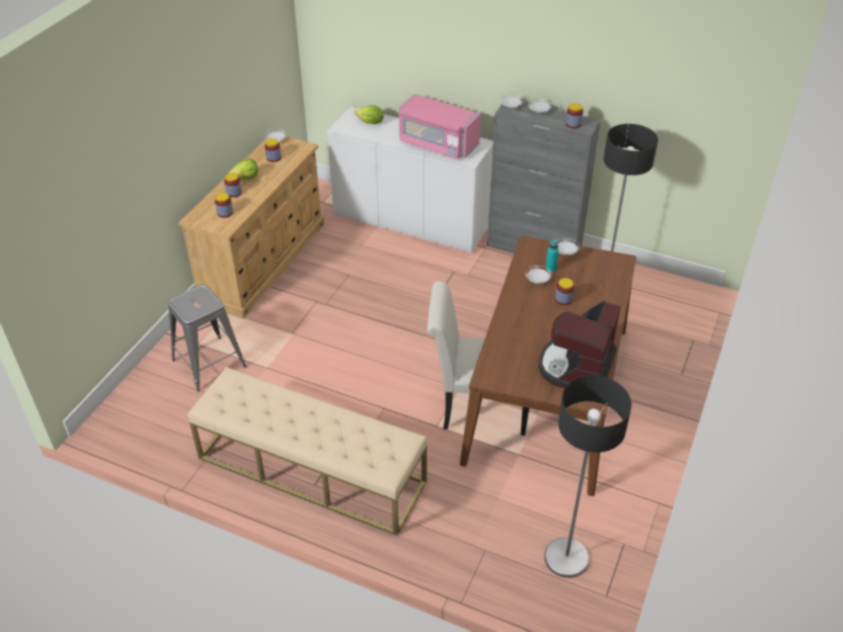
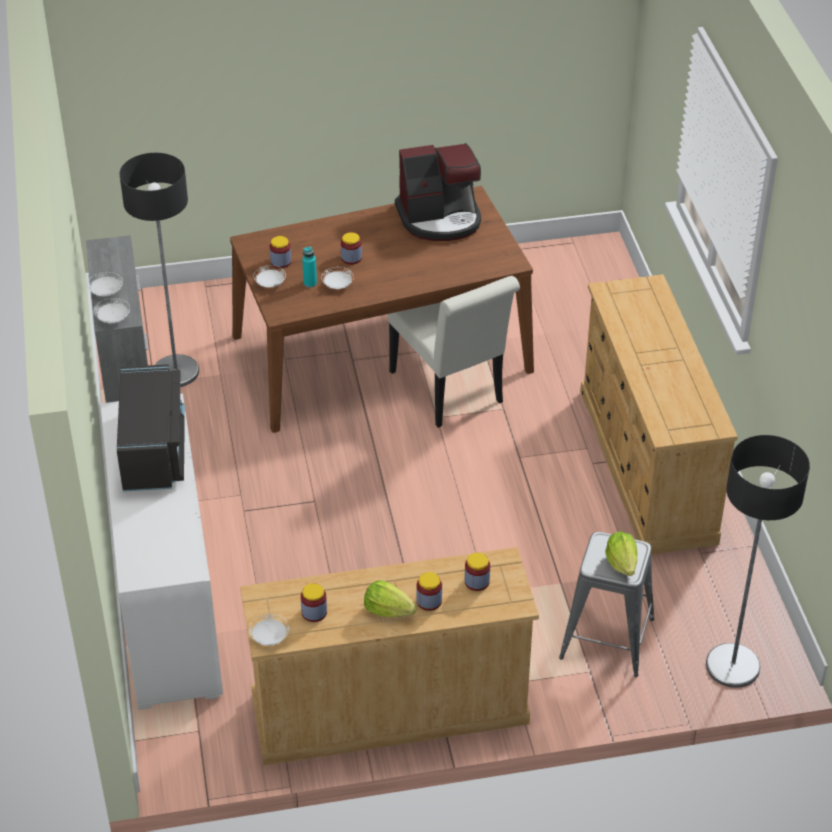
camera: 125 degrees left, 0 degrees up
(311, 470) = (647, 466): beige bench -> beige dresser
(370, 123) = (151, 544): lettuce -> lettuce (622, 563)
(437, 144) = (153, 450): pink microwave -> black microwave
(566, 558) = (562, 273): floor lamp -> floor lamp (733, 666)
(573, 124) = (115, 256): jar -> jar (281, 262)

